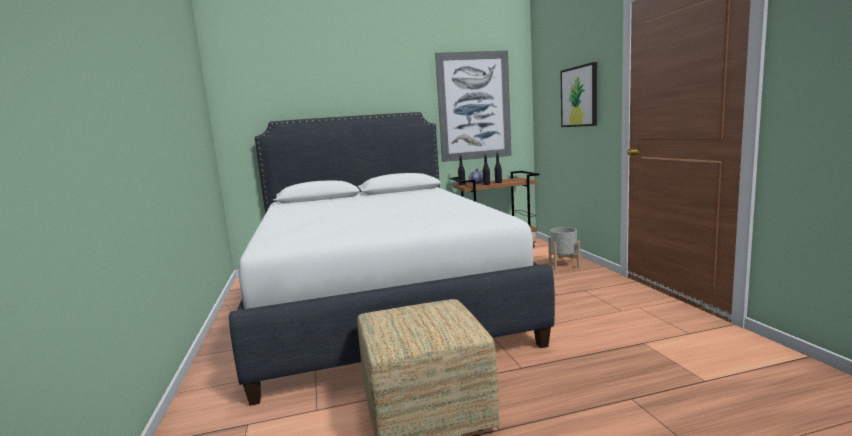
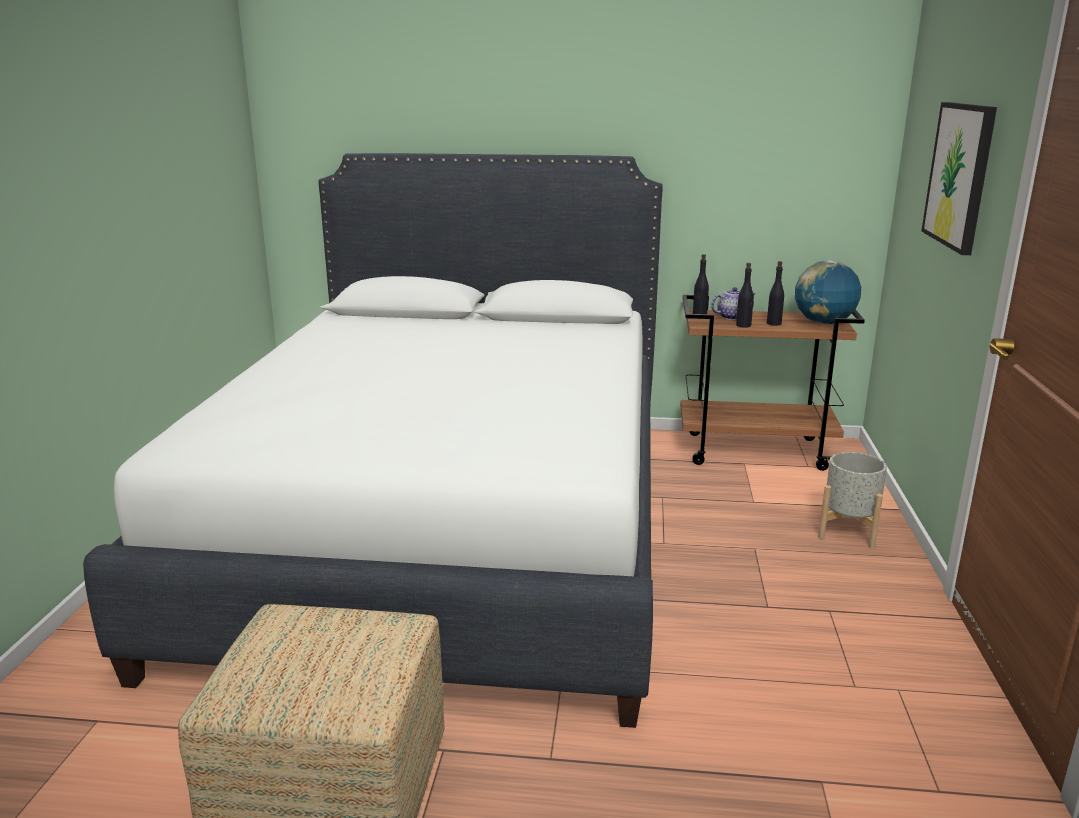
camera: 20 degrees right, 10 degrees up
(474, 106) = (758, 150): picture -> none
(518, 180) = (823, 323): none -> globe

